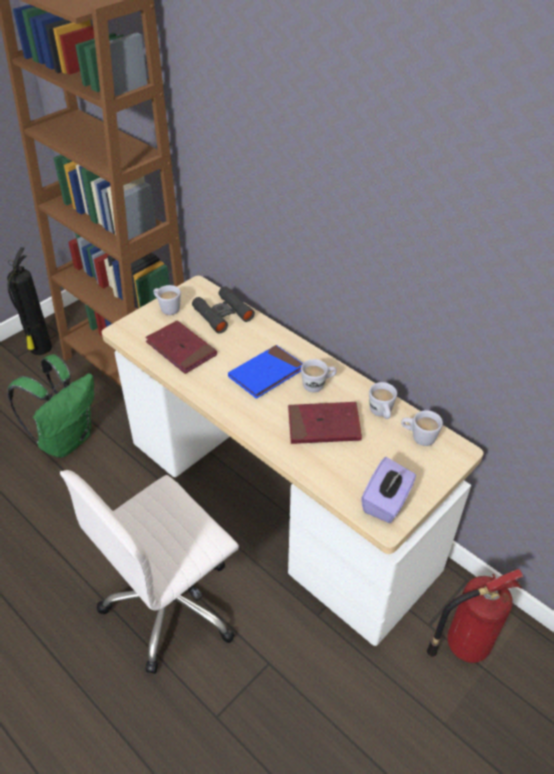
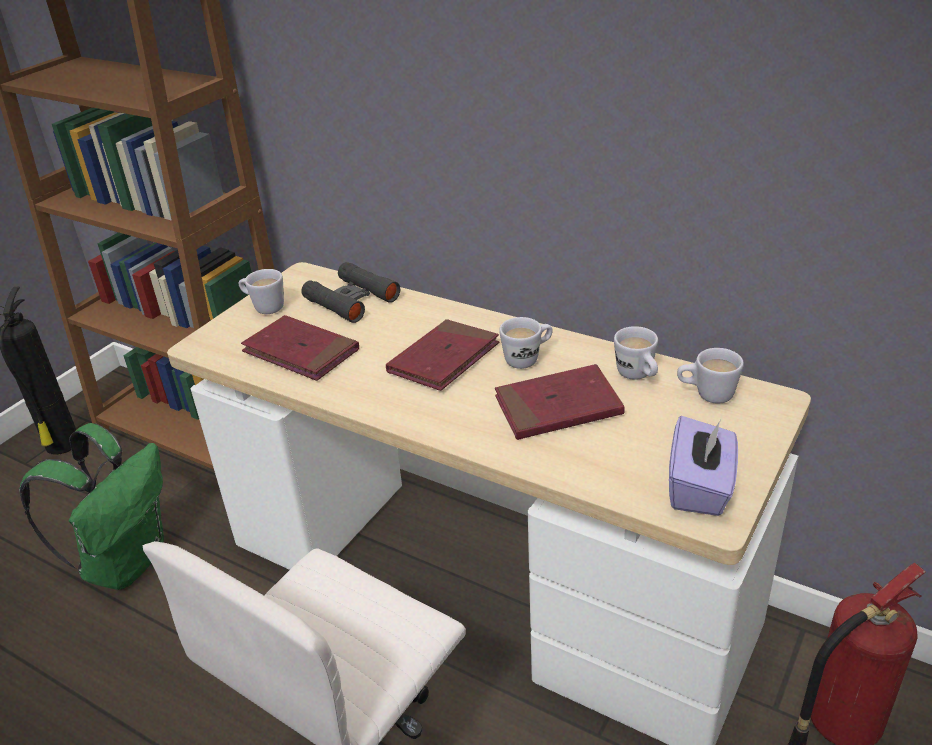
camera: 10 degrees left, 10 degrees down
(266, 374) = (444, 359): blue book -> red book

